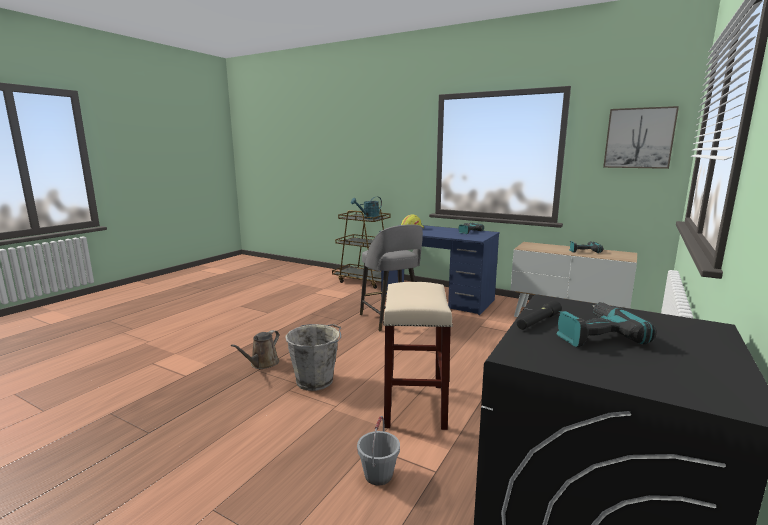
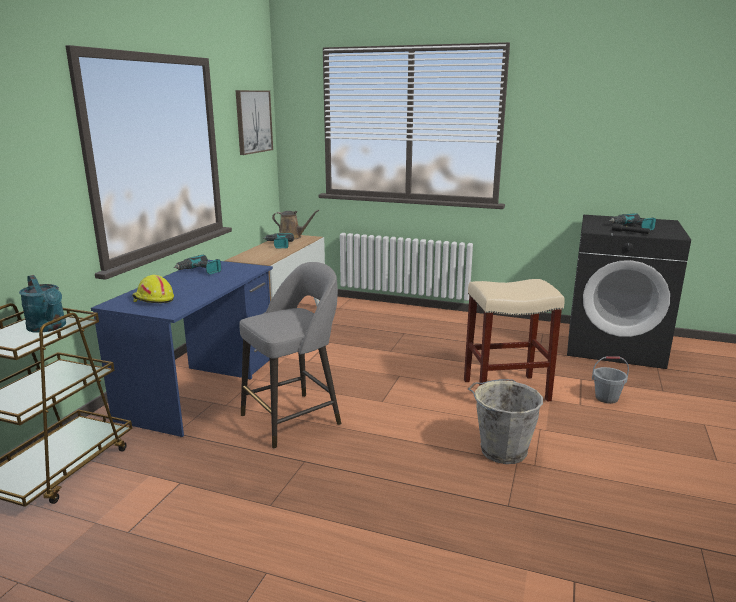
camera: 100 degrees left, 5 degrees up
(262, 364) = (488, 506): brown watering can -> brown watering can (292, 237)

